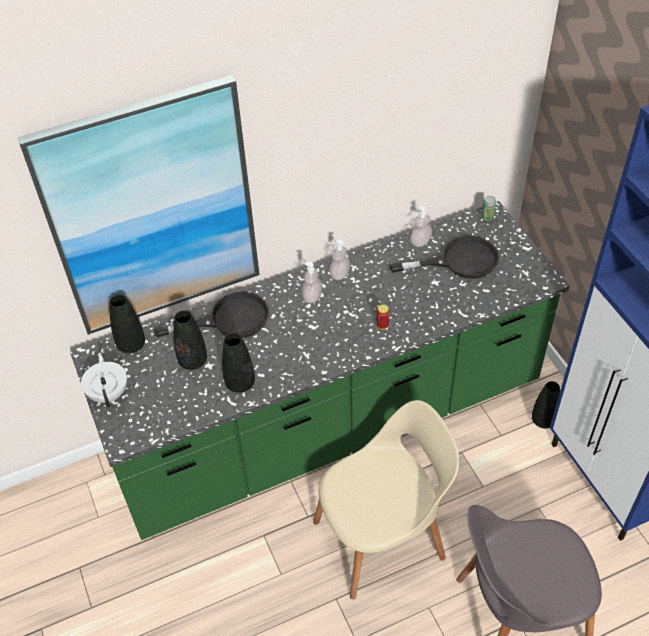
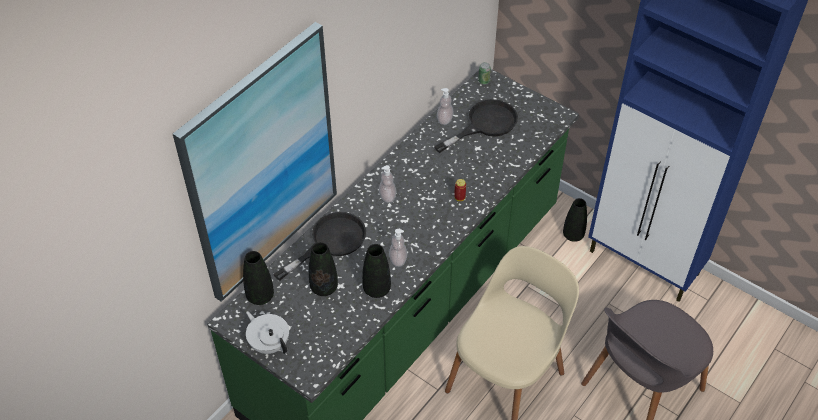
camera: 30 degrees left, 0 degrees up
(339, 274) = (397, 169): soap dispenser -> soap dispenser (398, 259)

